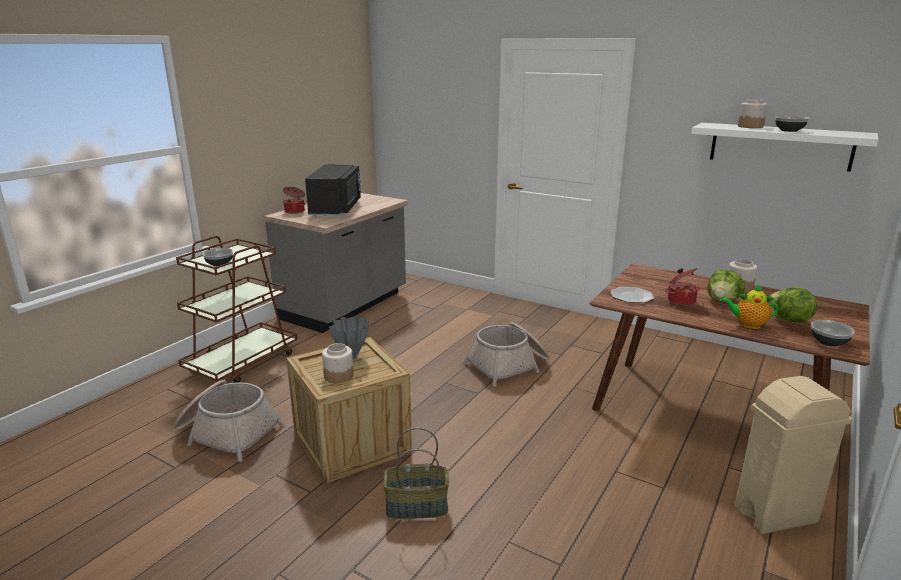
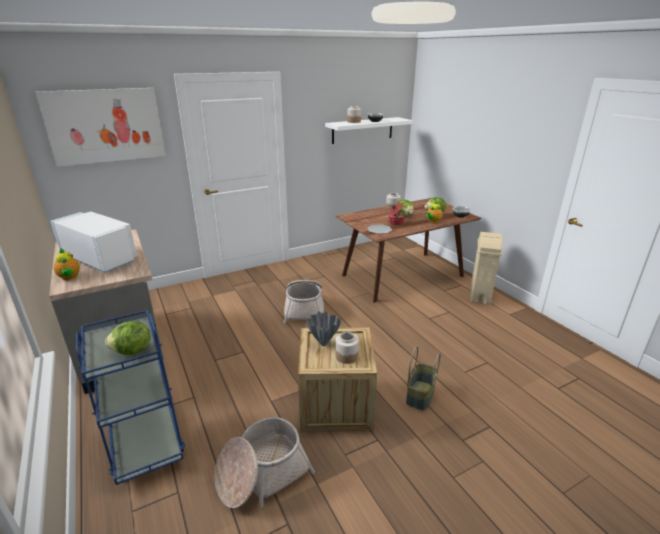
camera: 60 degrees left, 5 degrees up
(219, 264) = (132, 351): bowl -> lettuce
(243, 362) = (145, 438): brown cart -> blue cart
(295, 211) = (69, 277): cooking pot -> teapot
(337, 208) = (101, 258): black microwave -> white microwave
(431, 91) = (105, 126): none -> picture

